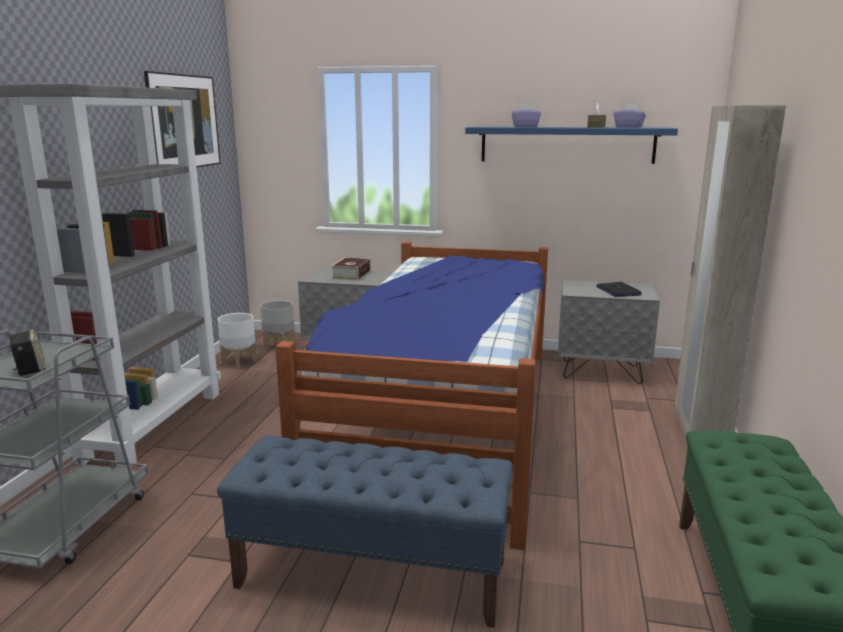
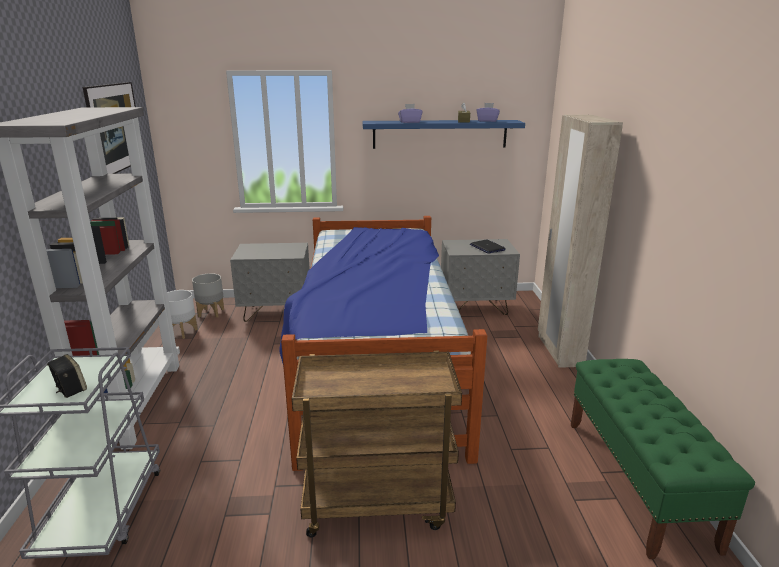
camera: 15 degrees left, 5 degrees up
(351, 274) = (272, 248): book -> none
(373, 574) = (378, 503): blue bench -> brown cart

